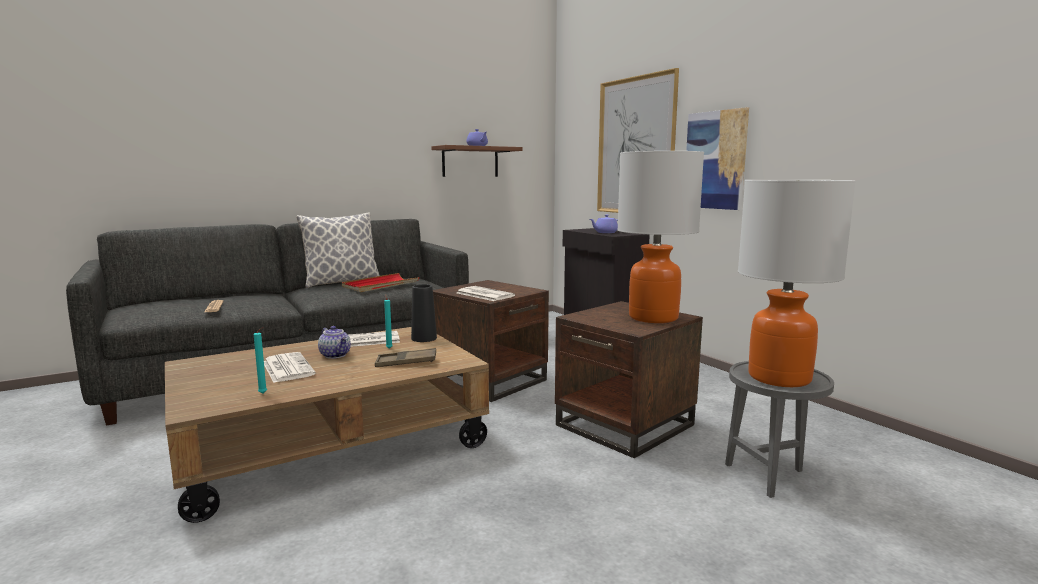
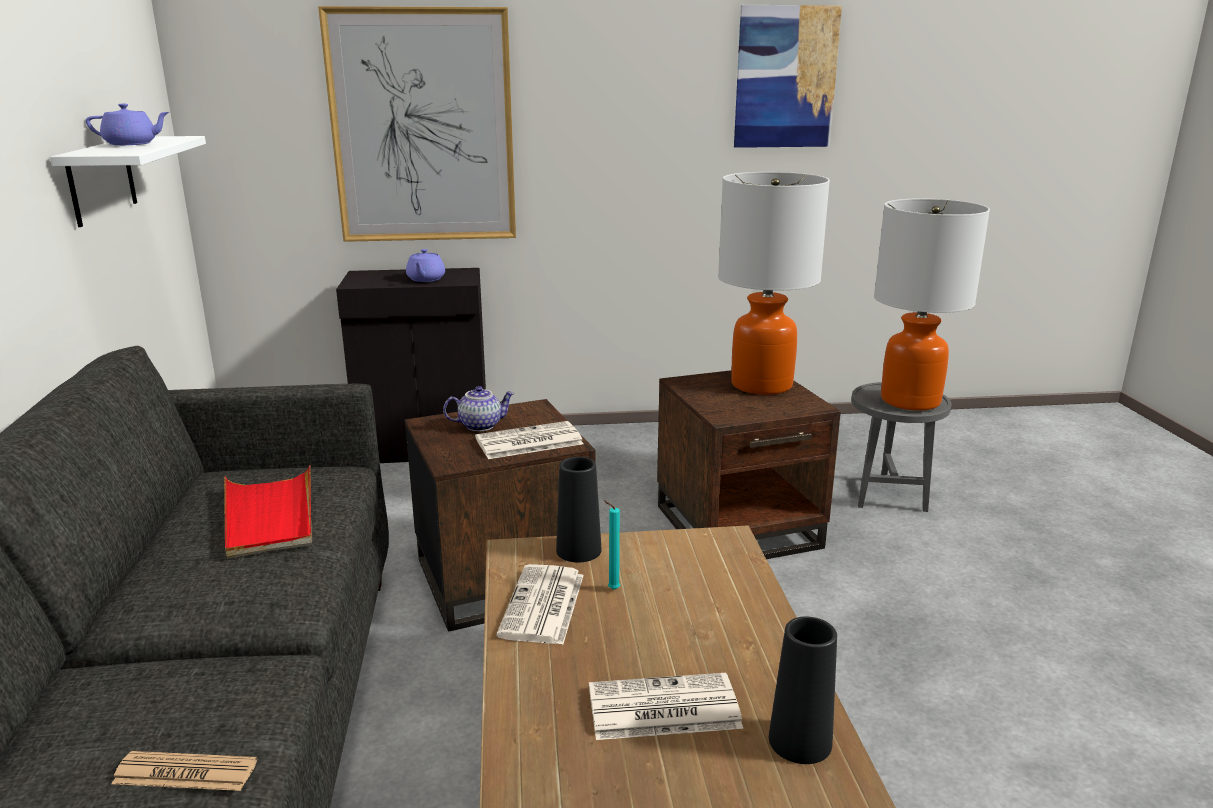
camera: 65 degrees left, 10 degrees up
(264, 393) = (800, 741): turquoise candle -> black vase
(336, 355) = (615, 647): teapot -> teapot (480, 425)
(341, 282) = (151, 557): pillow -> none
(406, 362) = (705, 585): brown tray -> none
(470, 162) = (102, 180): brown shelf -> white shelf
(715, 160) = (590, 152): picture -> picture (785, 77)

